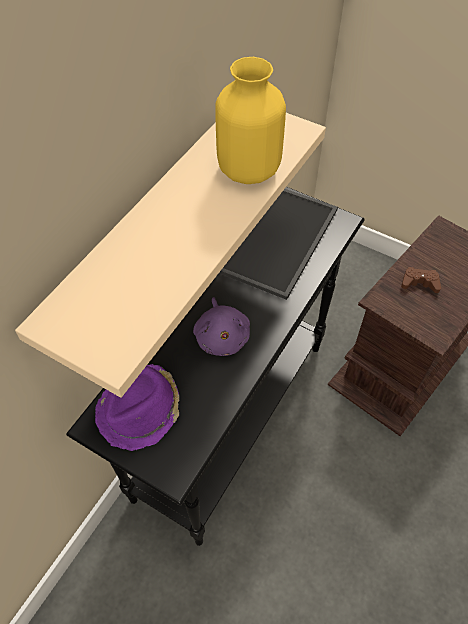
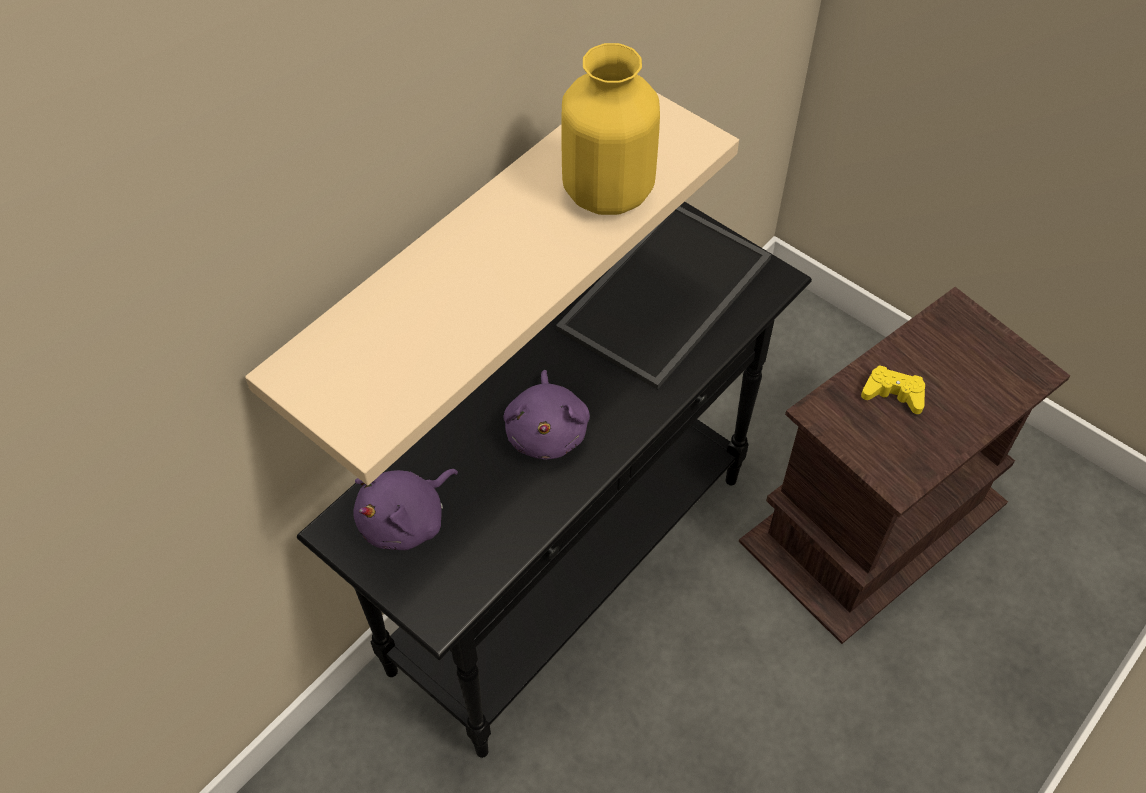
camera: 10 degrees right, 0 degrees up
(140, 411) = (406, 520): purple hat -> purple plush toy
(419, 283) = (893, 394): brown game controller -> yellow game controller

